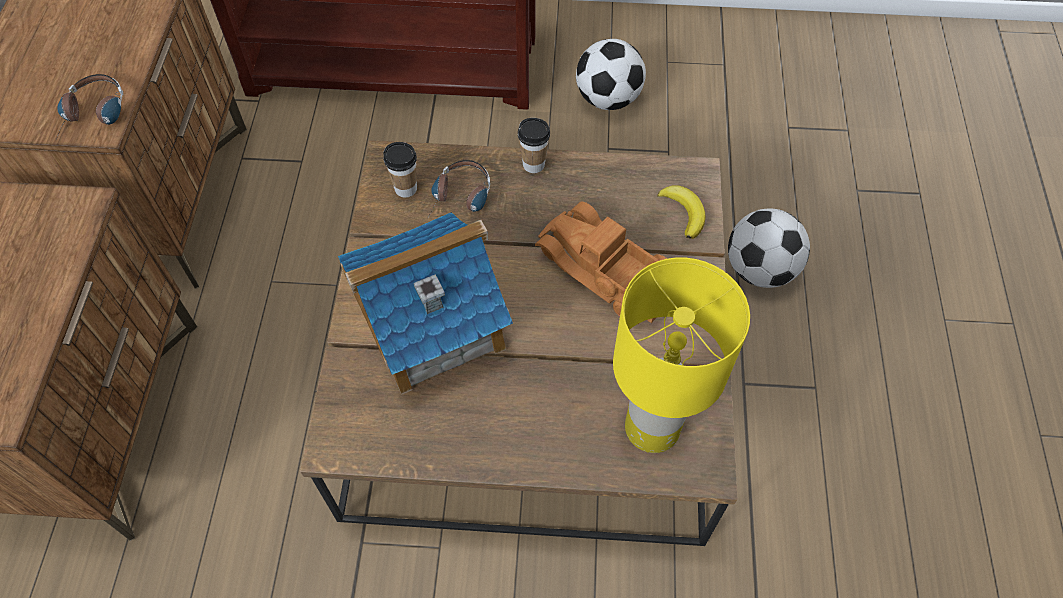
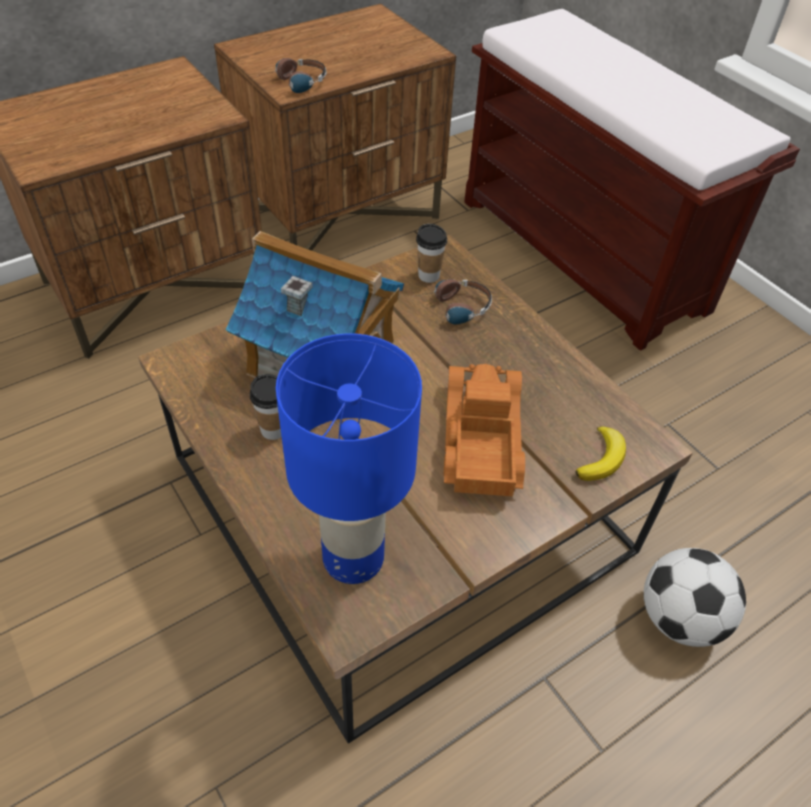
camera: 50 degrees right, 10 degrees down
(533, 164) = (534, 333): cup -> cup (273, 430)
(608, 99) = (716, 394): football -> none
(650, 427) = (352, 556): yellow table lamp -> blue table lamp

